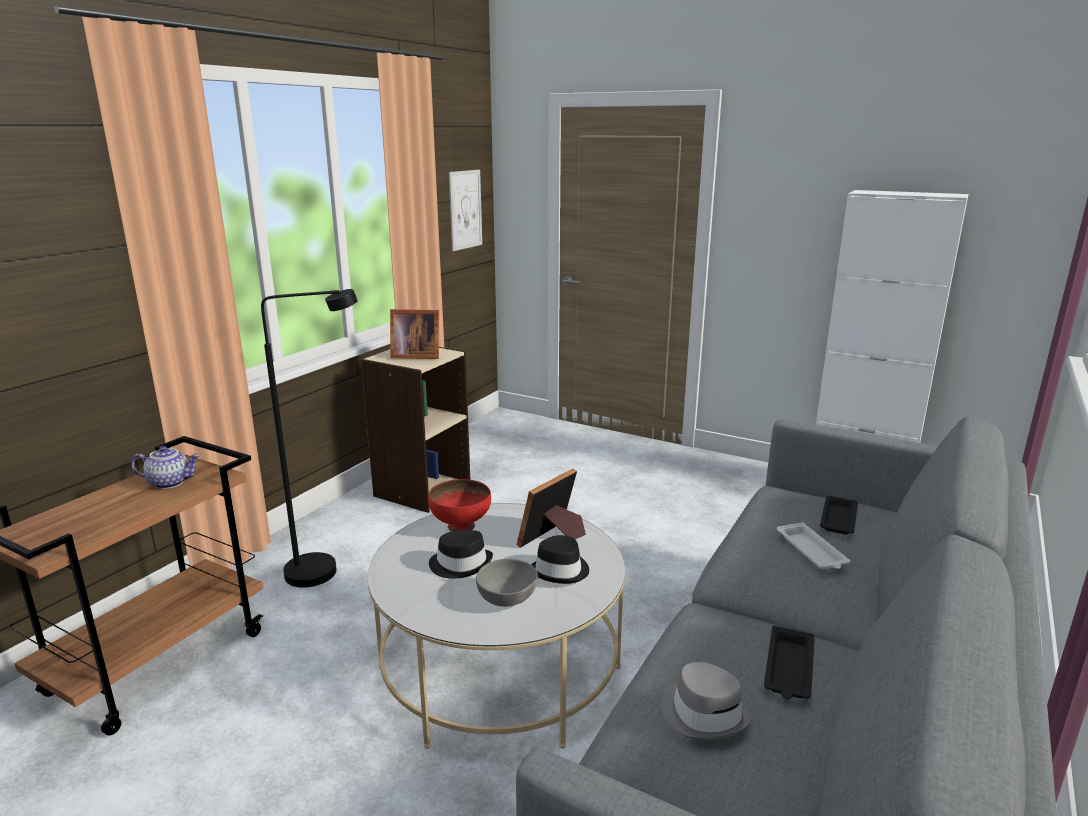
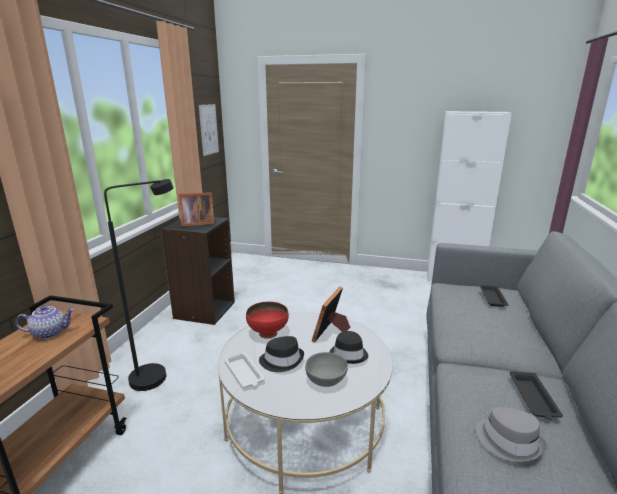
camera: 15 degrees left, 0 degrees up
(422, 489) = (204, 310): beige bookcase -> black bookcase
(812, 551) = (494, 319): white tray -> white tray (244, 373)

